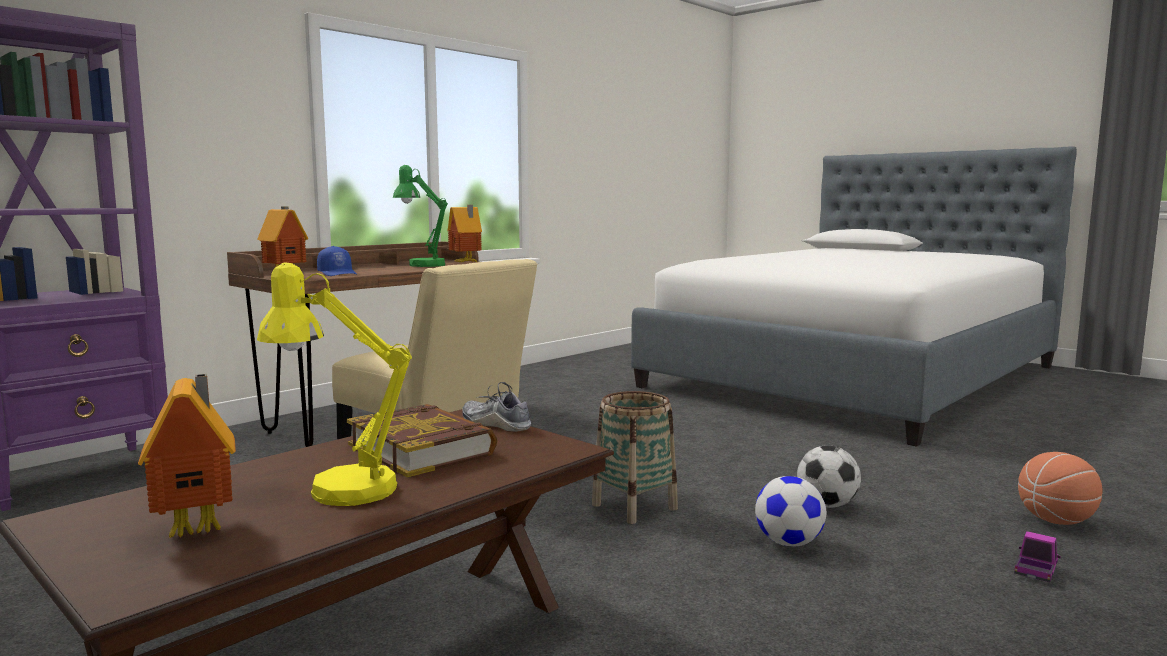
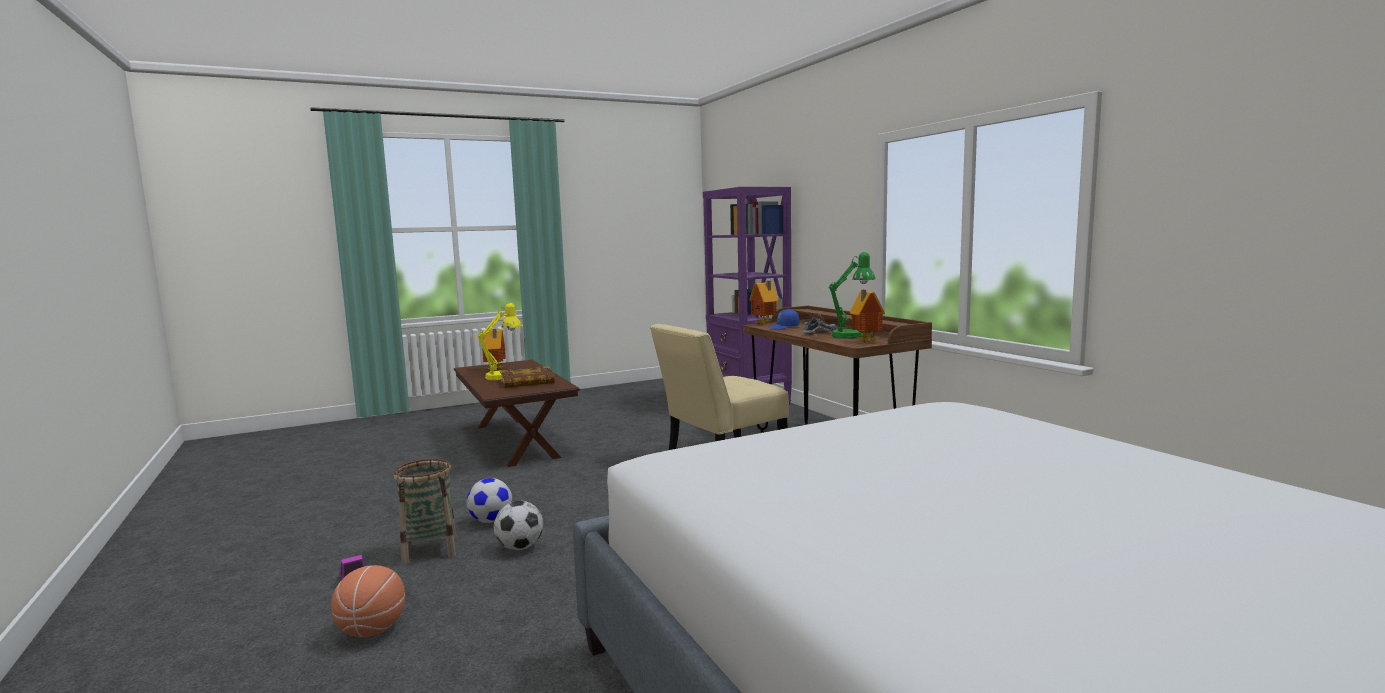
camera: 110 degrees right, 0 degrees up
(495, 424) = (544, 389): shoe -> shoe (819, 333)
(634, 507) = (589, 492): basket -> basket (430, 550)

